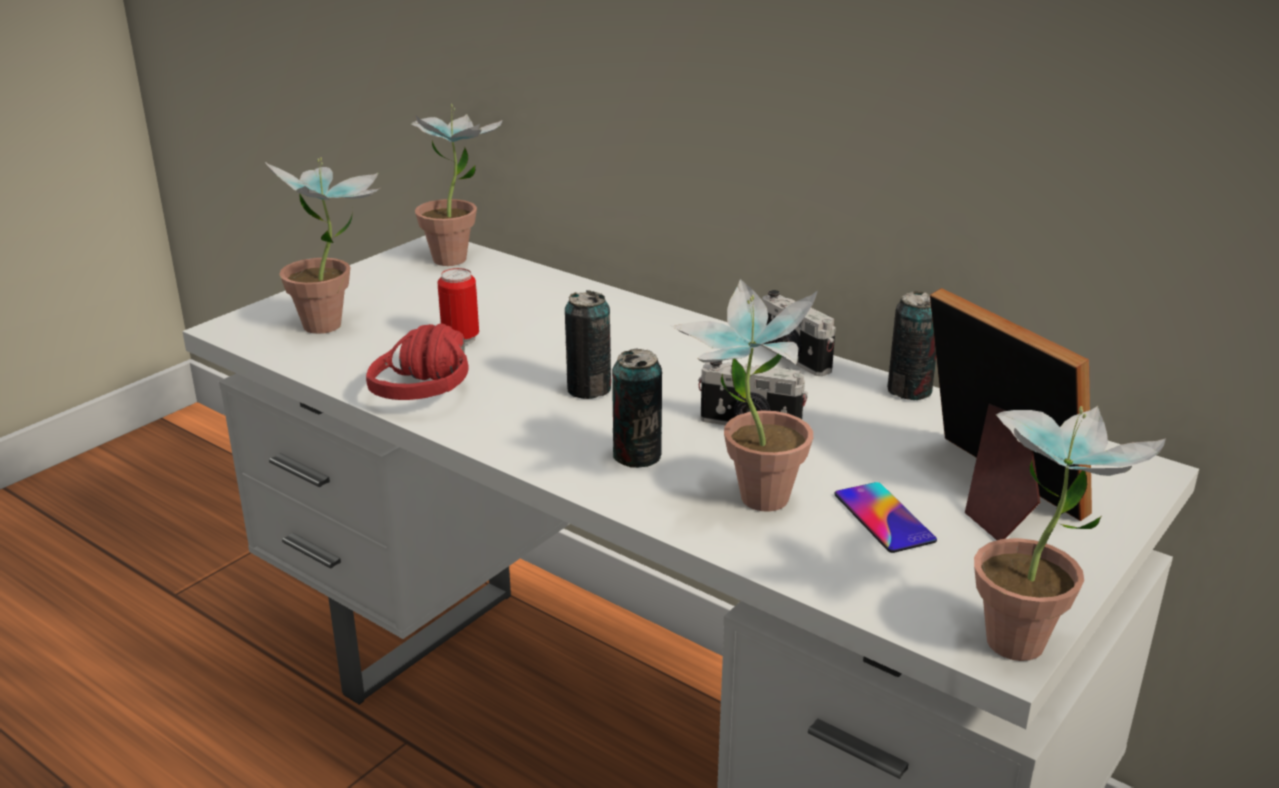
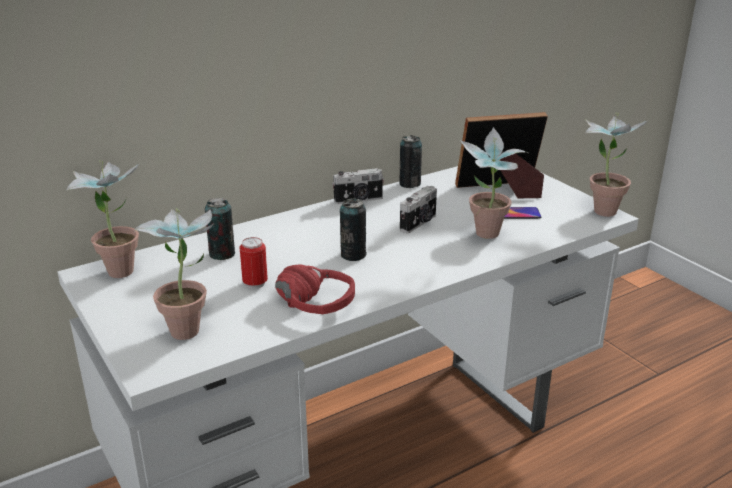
camera: 70 degrees left, 0 degrees up
(637, 456) = (433, 254): can -> can (222, 254)

